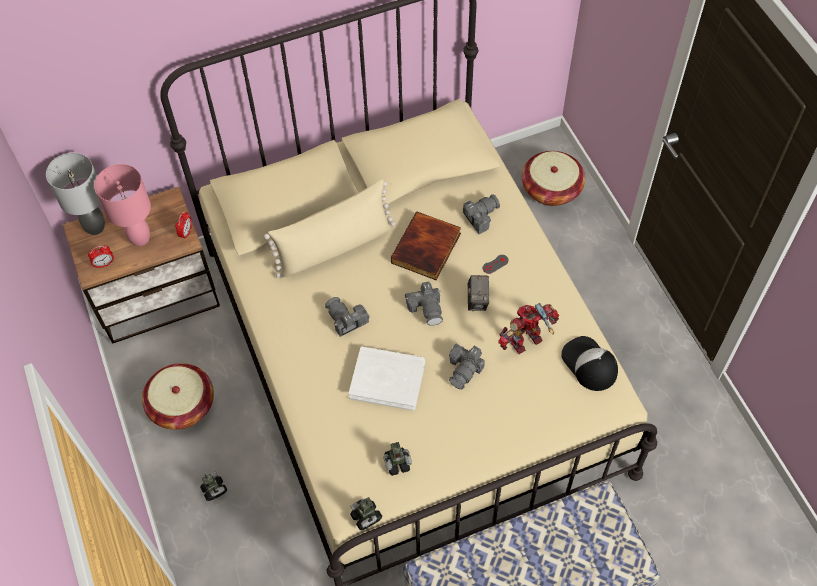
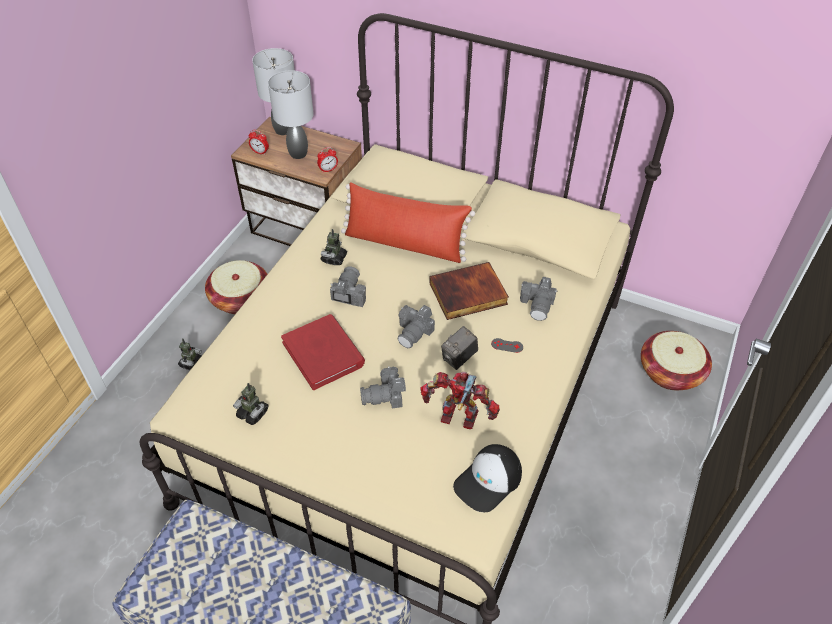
camera: 45 degrees right, 10 degrees down
(141, 238) = (298, 154): pink table lamp -> grey table lamp
(335, 247) = (405, 244): beige pillow -> red pillow
(366, 517) = (184, 427): toy robot -> toy robot (334, 258)
(387, 379) = (323, 354): white book -> red book
(479, 216) = (538, 304): camera -> camera turned 90 degrees clockwise
(589, 364) = (488, 481): cap -> cap turned 150 degrees counterclockwise

